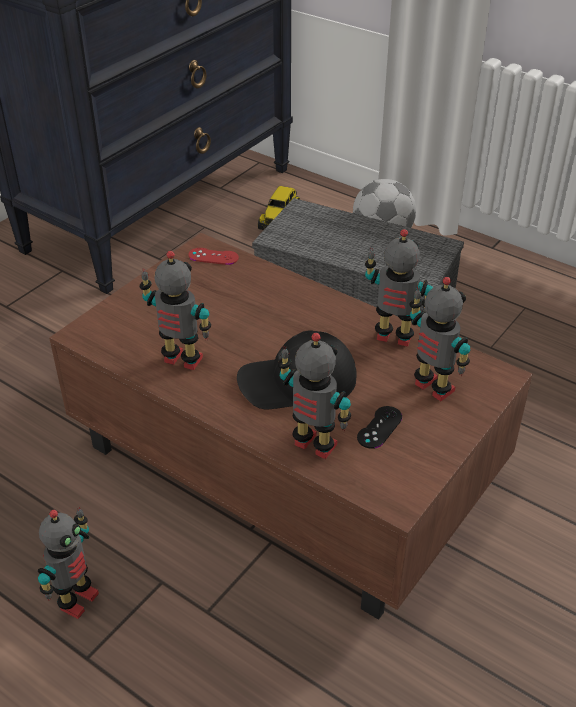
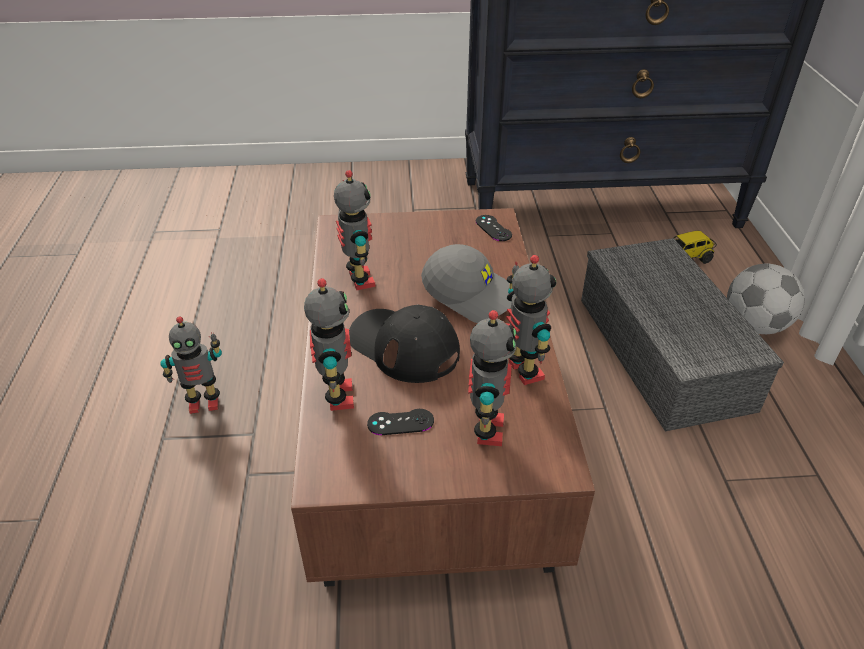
camera: 50 degrees right, 0 degrees up
(213, 256) = (493, 228): red game controller -> black game controller
(278, 312) = (472, 293): none -> grey cap

